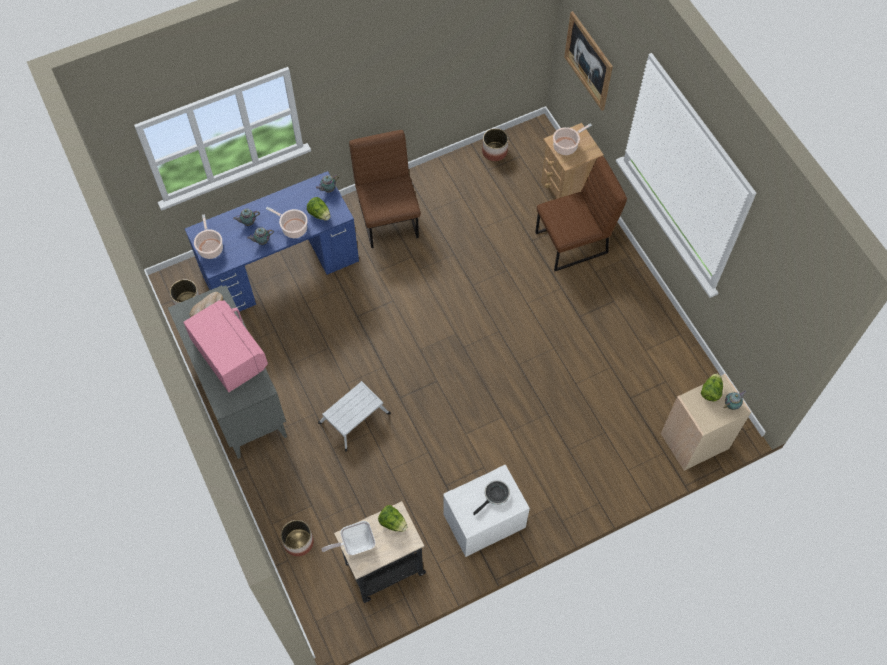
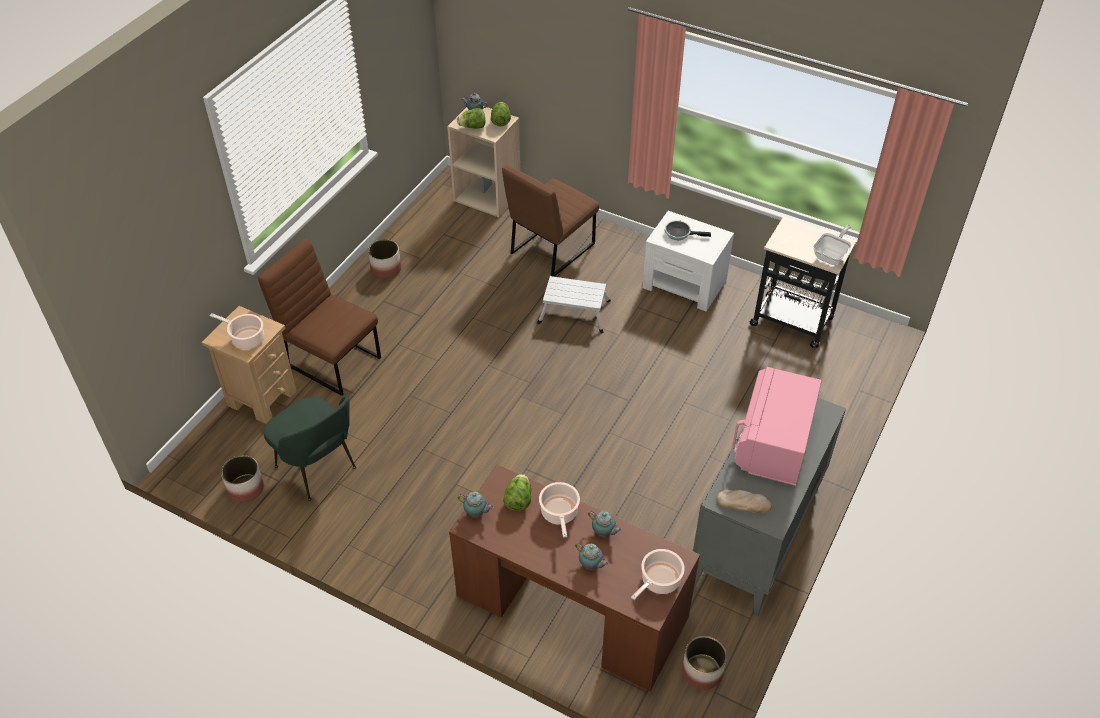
camera: 125 degrees left, 15 degrees down
(280, 266) = (571, 605): blue desk -> brown desk
(298, 542) = (836, 392): planter -> planter (386, 269)
(354, 418) = (684, 423): white step ladder -> white step ladder (574, 312)
(354, 543) = (831, 255): frying pan -> frying pan turned 90 degrees counterclockwise
(388, 217) = (418, 538): brown chair -> brown chair (550, 249)
(393, 522) = (787, 242): lettuce -> lettuce (500, 121)
(478, 192) = (319, 472): none -> green chair
(588, 61) = (158, 275): picture -> none

